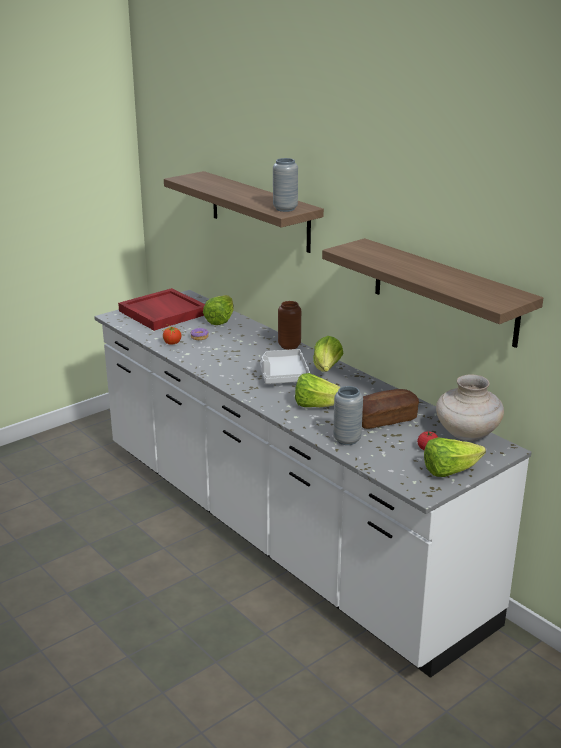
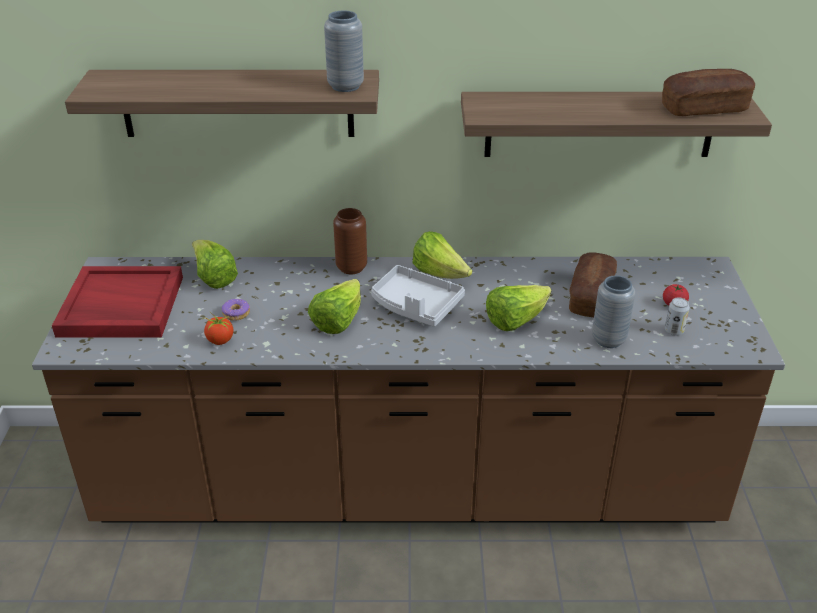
camera: 50 degrees left, 10 degrees up
(280, 530) = (408, 486): white counter -> brown counter
(395, 458) = (674, 331): none -> can
(449, 471) = (727, 315): lettuce -> lettuce (338, 321)
(467, 434) = (667, 270): beige vase -> none
(480, 292) = (704, 109): none -> bread

